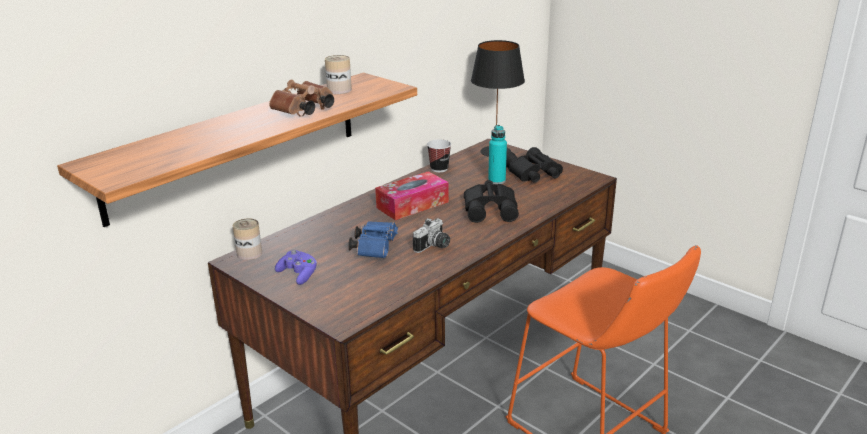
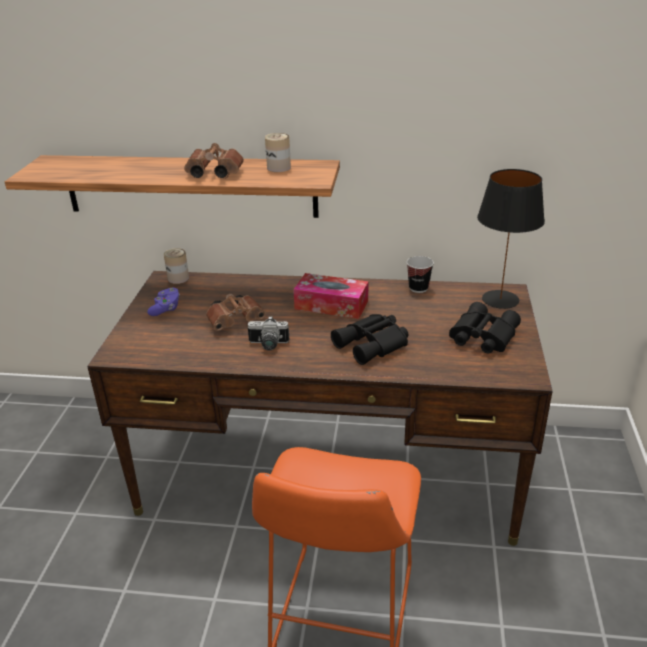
camera: 55 degrees right, 5 degrees up
(375, 248) = (237, 321): blue binoculars -> brown binoculars
(497, 181) = (436, 324): turquoise bottle -> none

